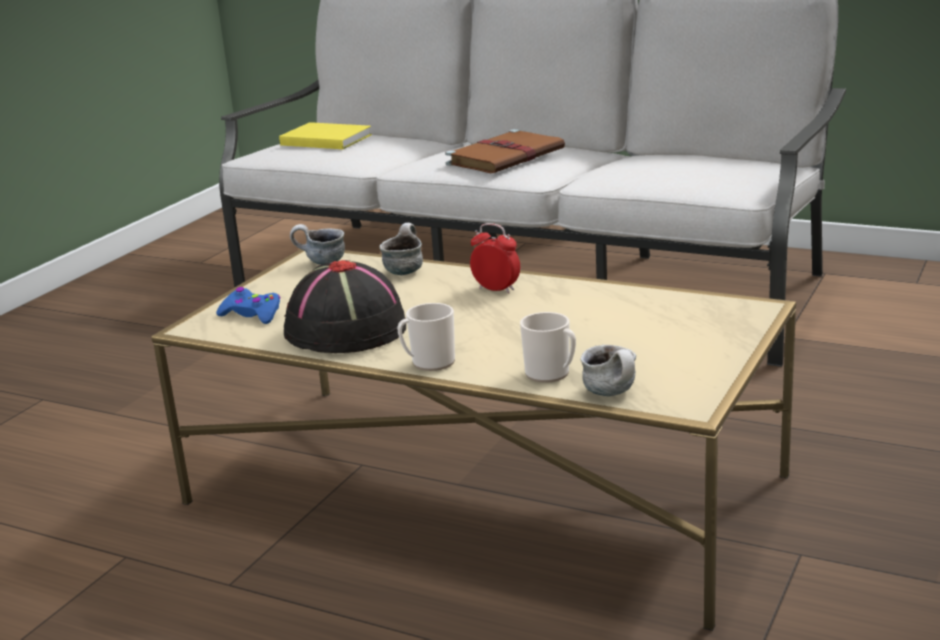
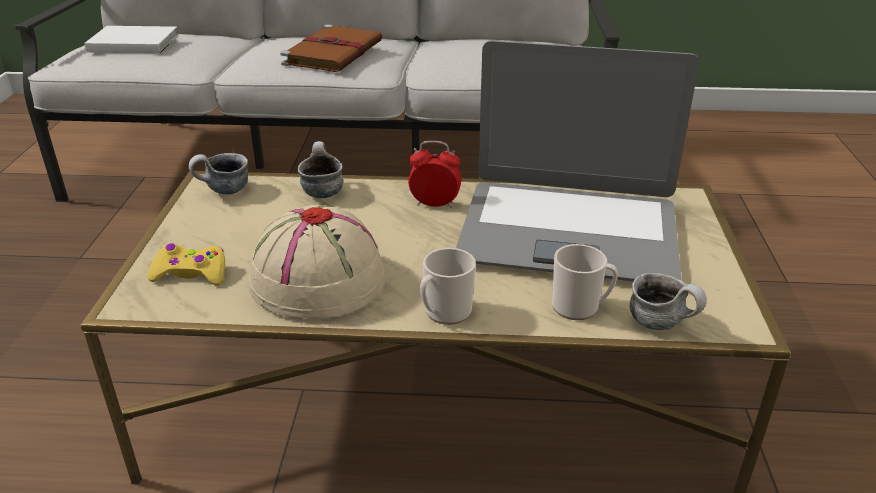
camera: 25 degrees left, 10 degrees up
(252, 314) = (191, 273): blue game controller -> yellow game controller
(325, 139) = (132, 43): yellow book -> white book
(345, 330) = (317, 281): black hat -> beige hat
(601, 322) = (568, 232): none -> laptop

